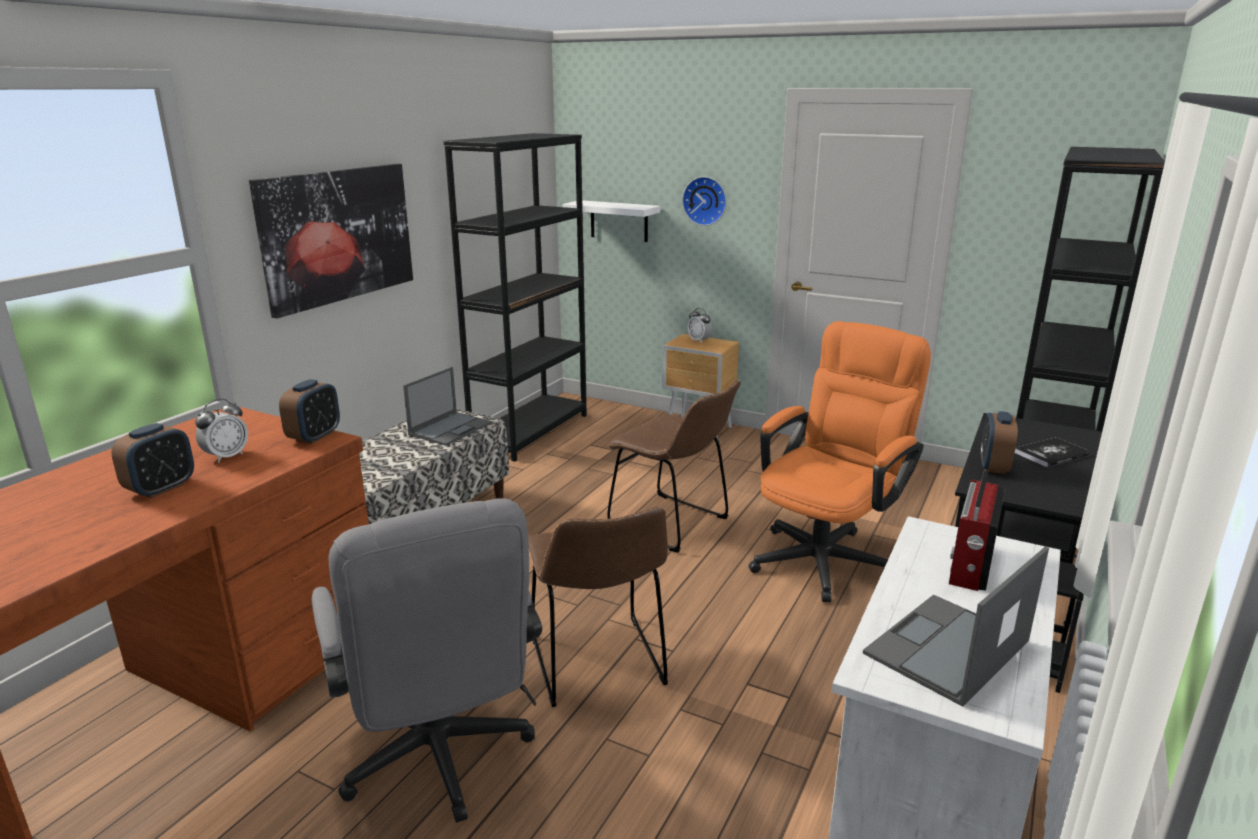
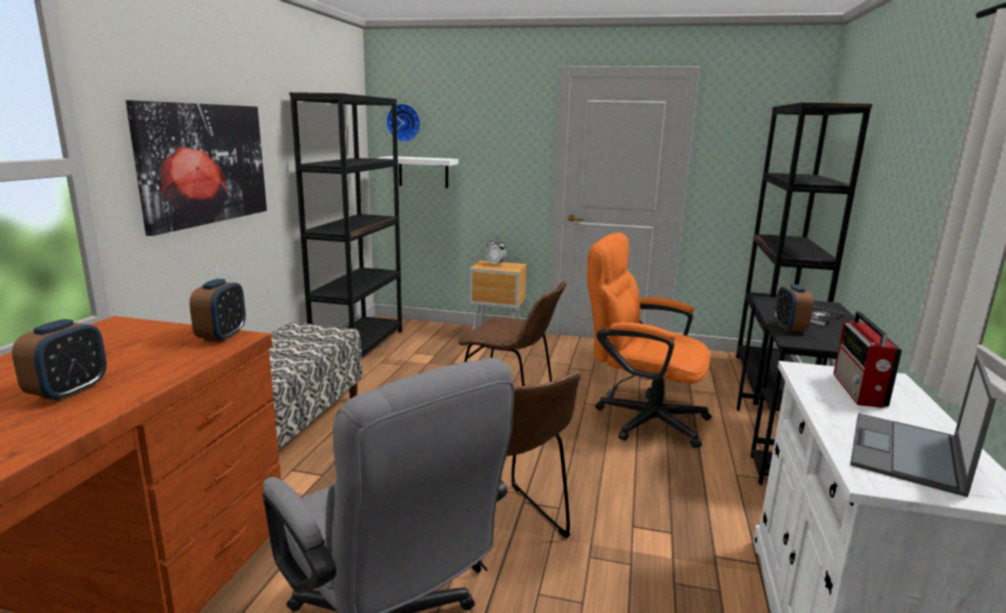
camera: 15 degrees left, 5 degrees down
(226, 456) = (133, 358): alarm clock -> none
(451, 428) = (313, 338): laptop -> none
(705, 200) = (496, 154): wall clock -> wall clock (404, 123)
(827, 555) = (640, 418): orange office chair -> orange office chair turned 90 degrees counterclockwise

